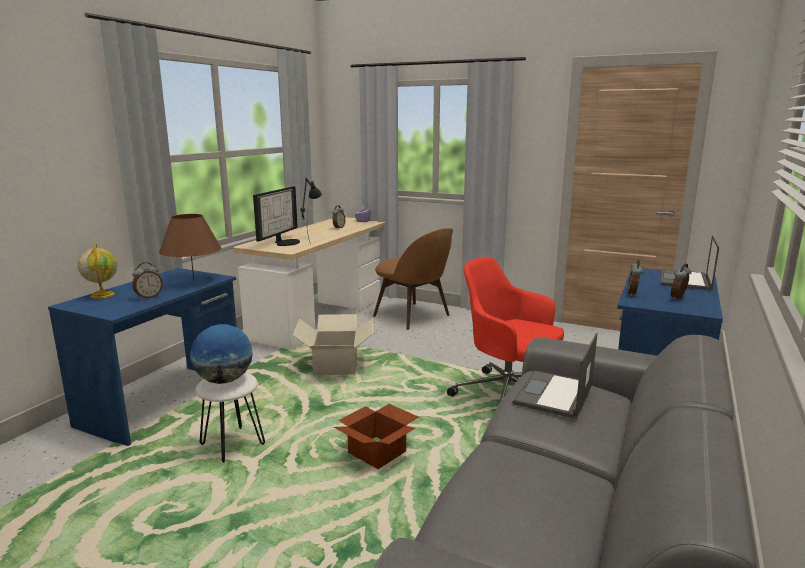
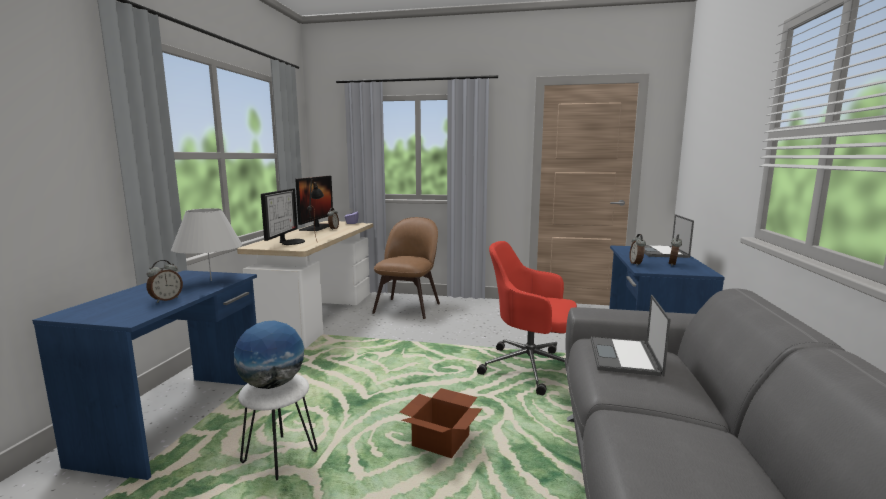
camera: 15 degrees left, 5 degrees down
(102, 295) = (103, 302): globe -> none
(194, 280) = (211, 280): brown table lamp -> white table lamp
(324, 225) = (317, 227): none -> monitor
(335, 365) = (355, 358): cardboard box -> none
(413, 316) = (408, 307): brown chair -> brown chair turned 105 degrees counterclockwise

